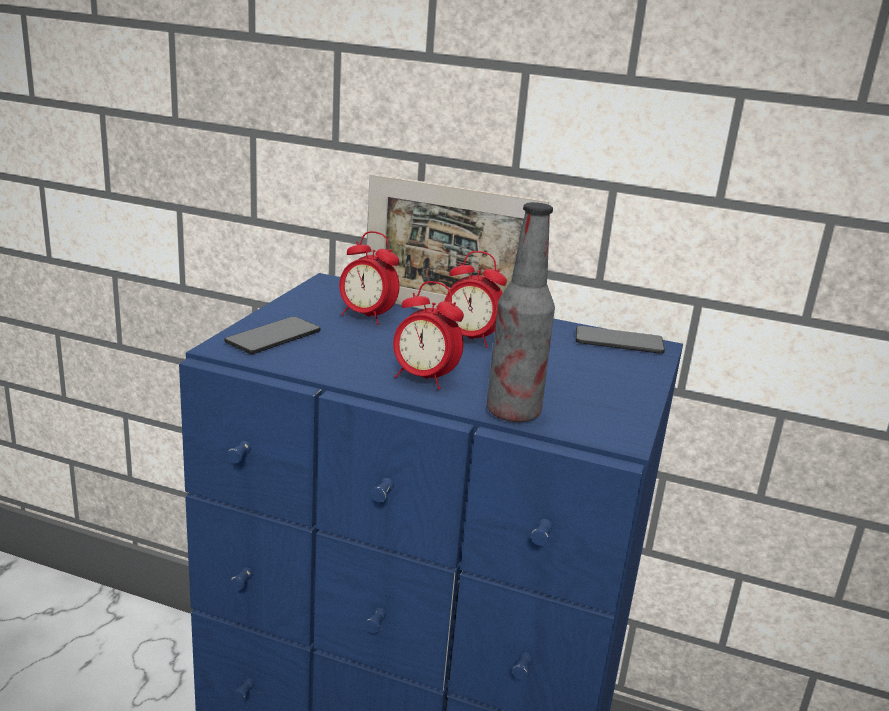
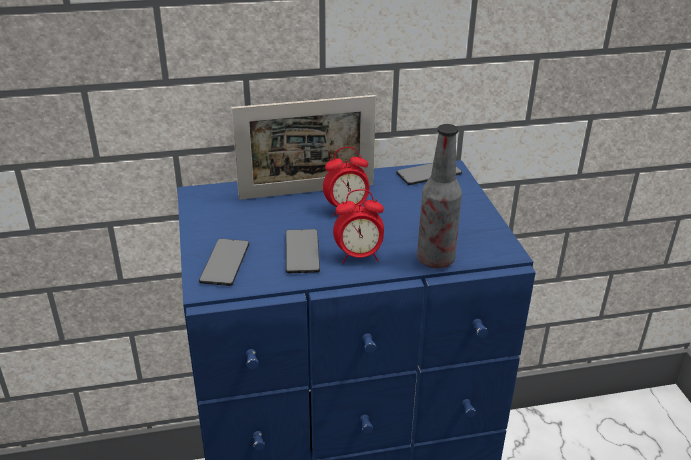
camera: 30 degrees left, 10 degrees up
(366, 317) = (262, 217): alarm clock -> none
(366, 355) = (302, 252): none -> phone

